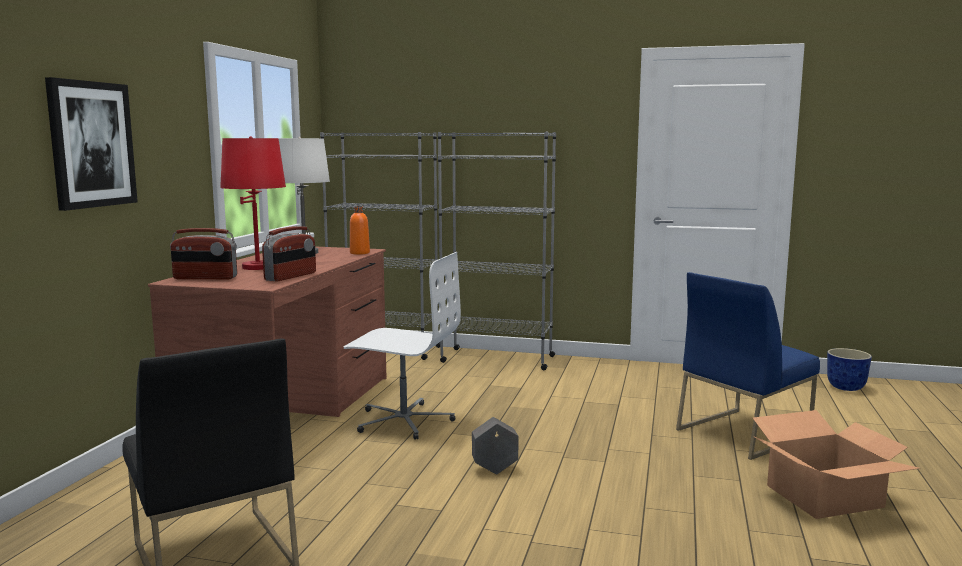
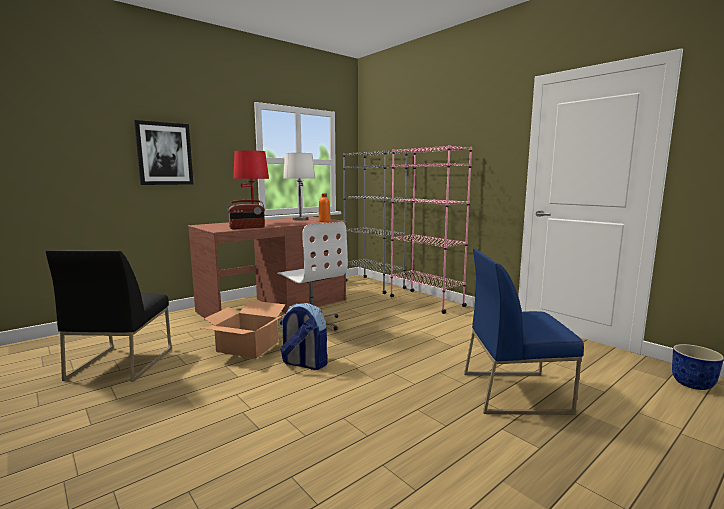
camera: 35 degrees right, 0 degrees up
(205, 278) = (214, 225): radio -> none
(494, 470) = (304, 364): grey planter -> backpack
(497, 359) = (426, 301): grey bookcase -> pink bookcase
(825, 497) = (496, 467): cardboard box -> cardboard box (247, 347)

